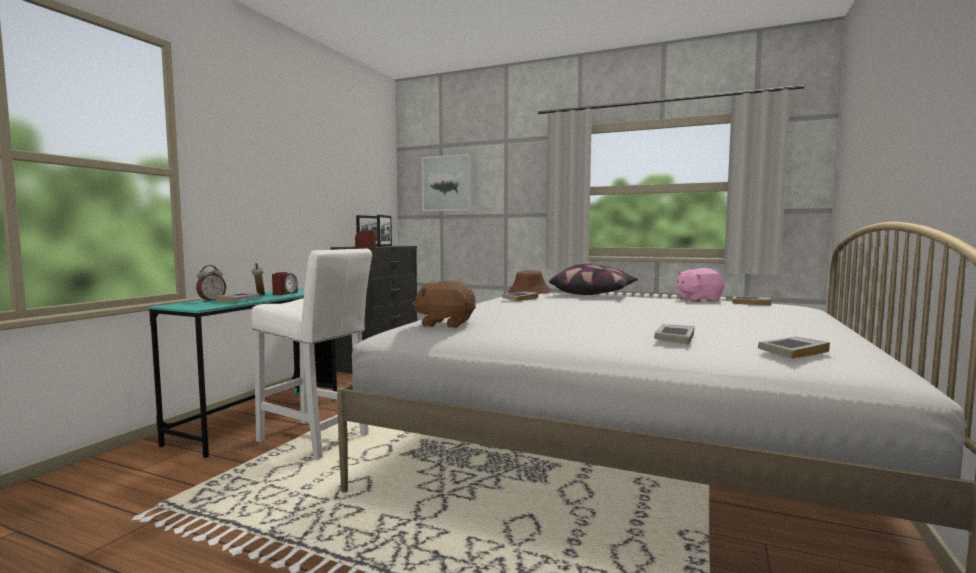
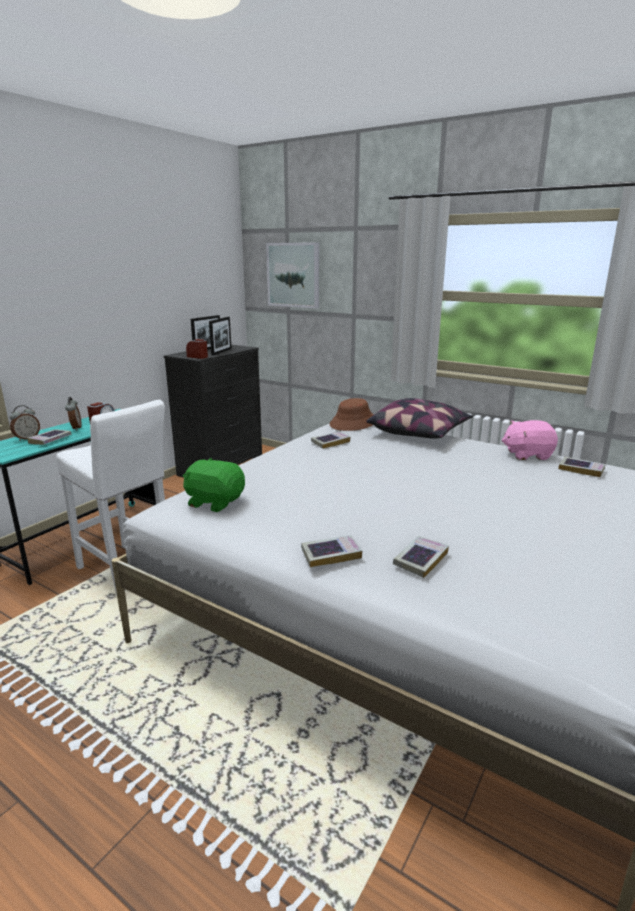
camera: 10 degrees right, 15 degrees up
(445, 324) = (215, 502): brown plush toy -> green plush toy
(793, 352) = (525, 608): book -> book (331, 554)

